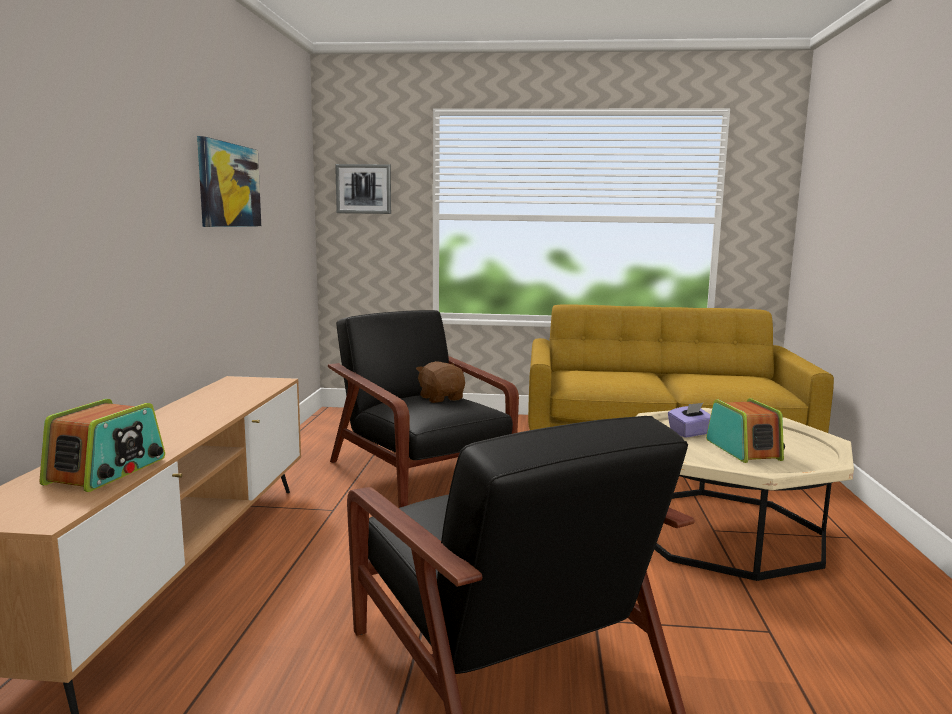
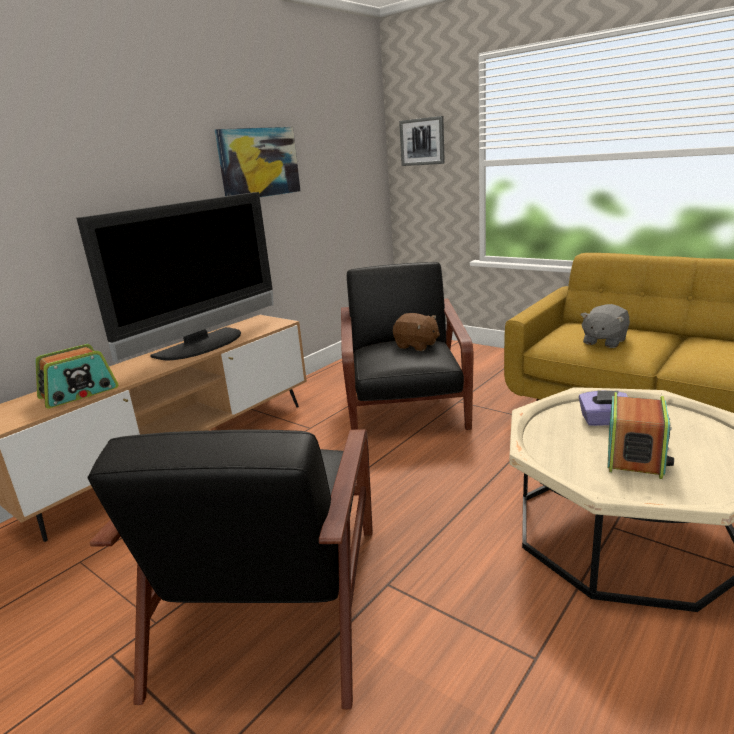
camera: 35 degrees right, 10 degrees up
(208, 408) = (203, 345): none -> television
(441, 398) = (416, 346): brown plush toy -> brown plush toy turned 120 degrees clockwise
(615, 379) = (603, 341): none -> grey plush toy

